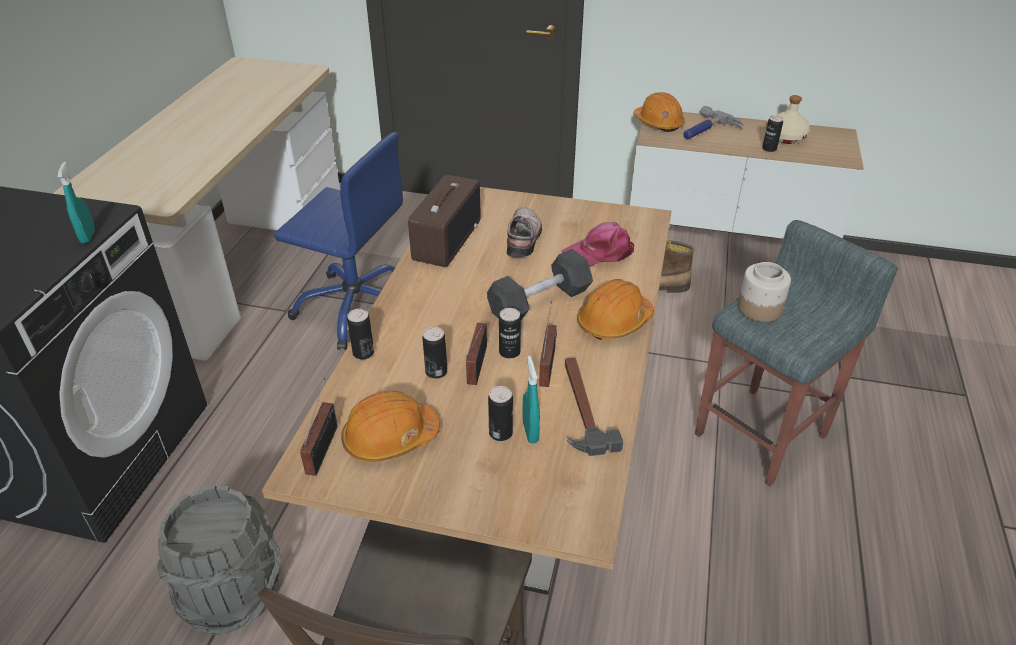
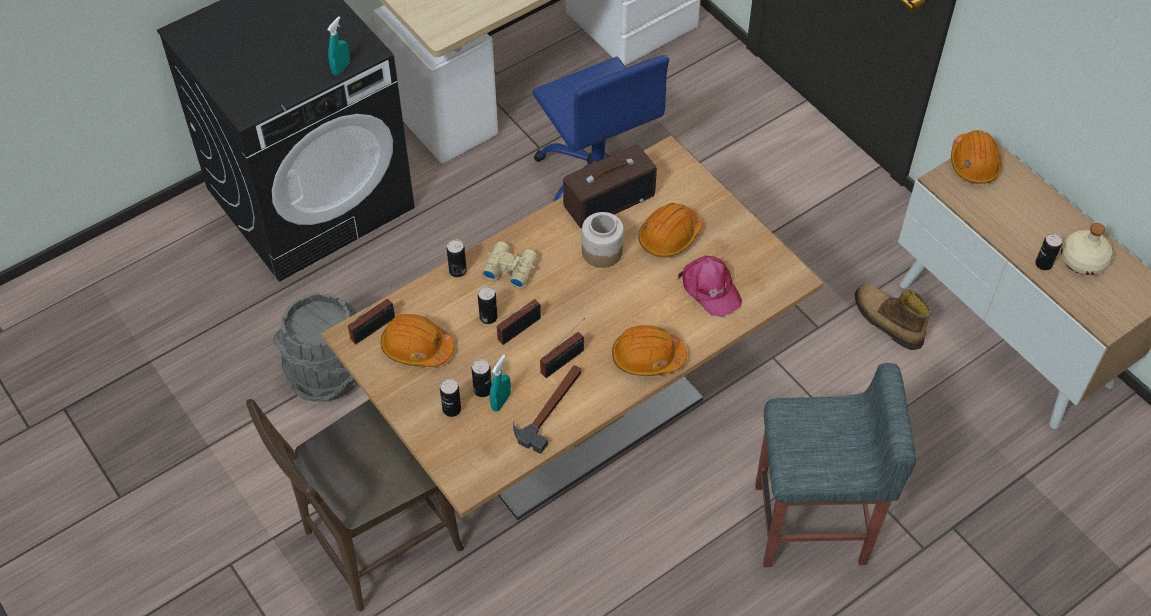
camera: 40 degrees right, 15 degrees up
(413, 325) = (509, 268): none -> beige binoculars
(509, 352) = (550, 333): can -> can (452, 409)
(524, 238) = (669, 236): shoe -> orange hard hat
(540, 302) = (614, 305): black dumbbell -> none
(599, 253) = (710, 289): pink cap -> pink cap turned 150 degrees counterclockwise
(707, 131) = (1010, 203): hammer -> none
(759, 308) = (807, 418): jar -> jar (601, 251)

